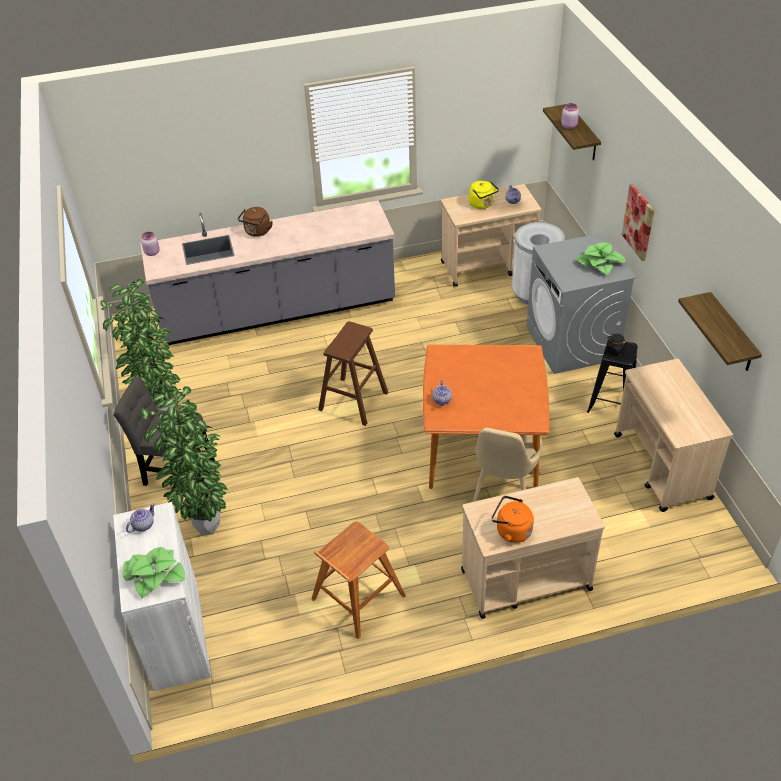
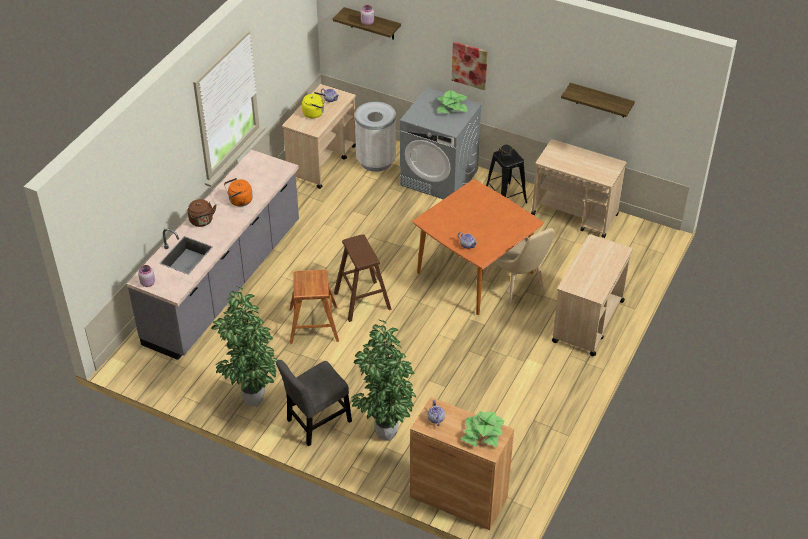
camera: 50 degrees left, 0 degrees up
(176, 635) = (458, 497): white cabinet -> brown cabinet
(357, 598) = (522, 398): brown stool -> brown stool (313, 325)
(511, 531) = (596, 282): orange kettle -> orange kettle (239, 201)

